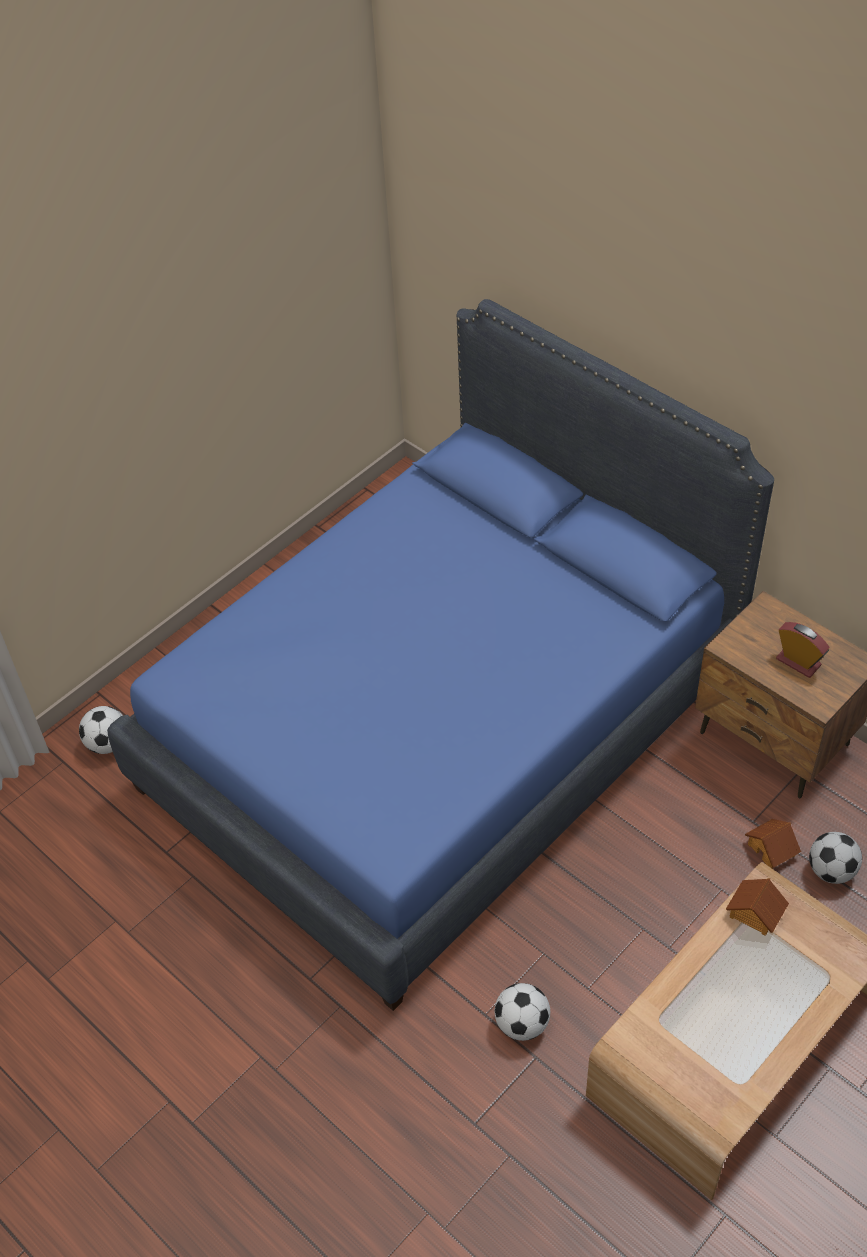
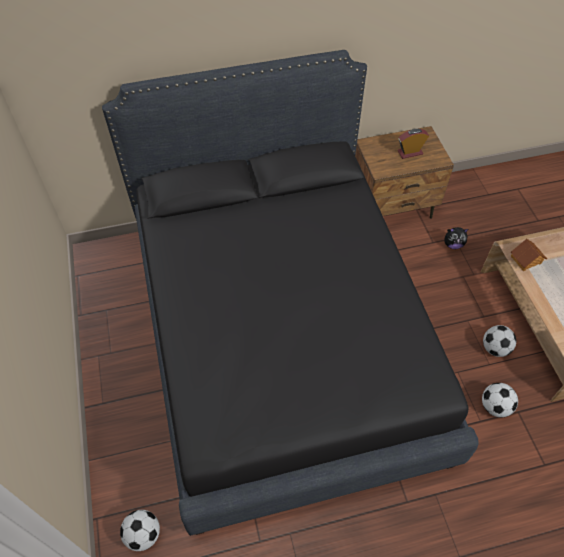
camera: 60 degrees left, 5 degrees up
(440, 730) = (282, 337): blue bed -> black bed
(772, 849) = (453, 244): toy house -> plush toy
(830, 871) = (478, 231): football -> football (494, 348)

